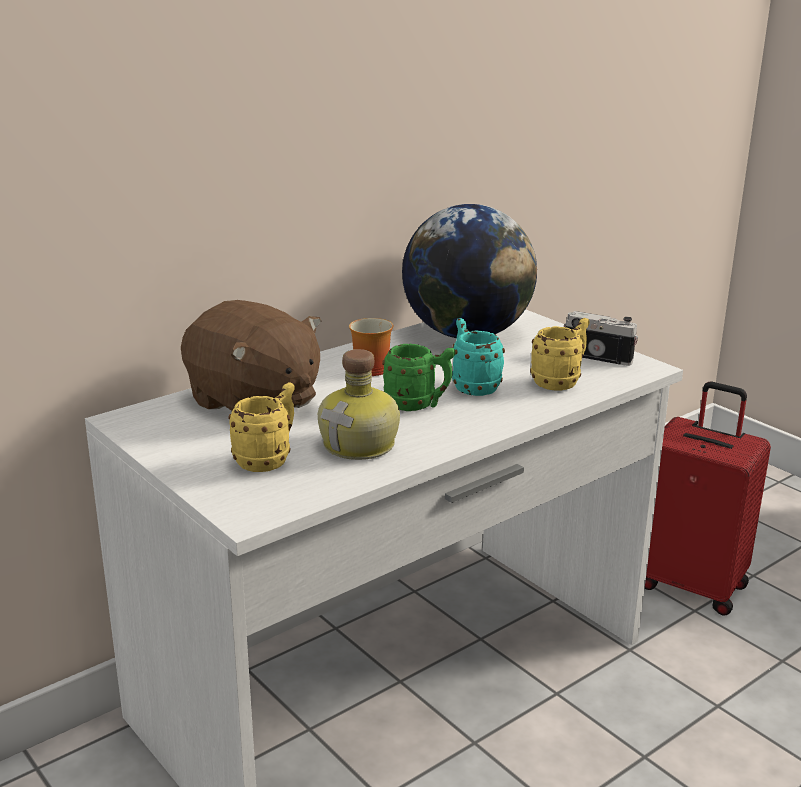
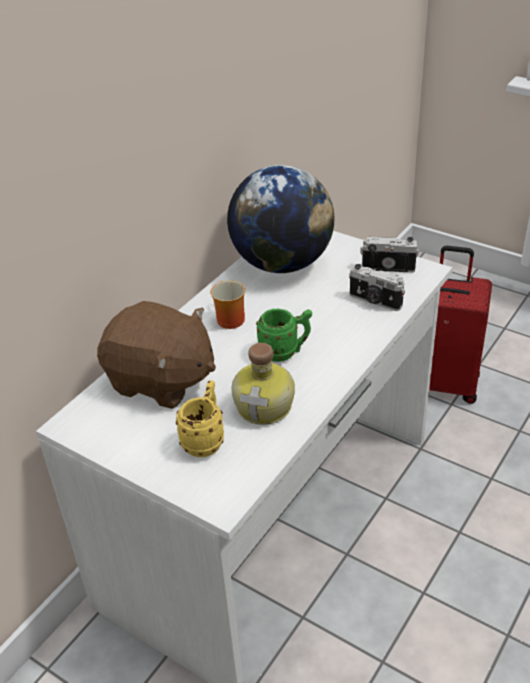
camera: 15 degrees left, 15 degrees up
(472, 386) = (314, 321): turquoise mug -> none
(560, 382) = (374, 301): yellow mug -> camera

